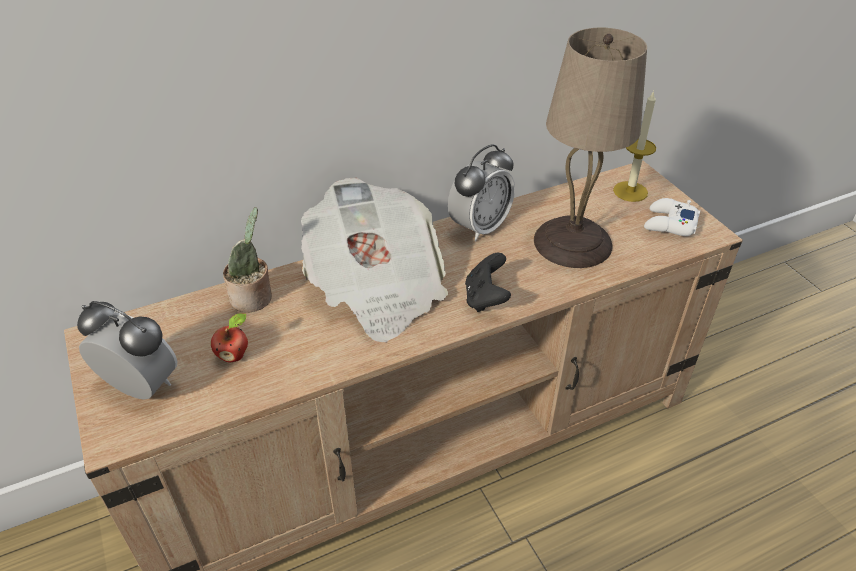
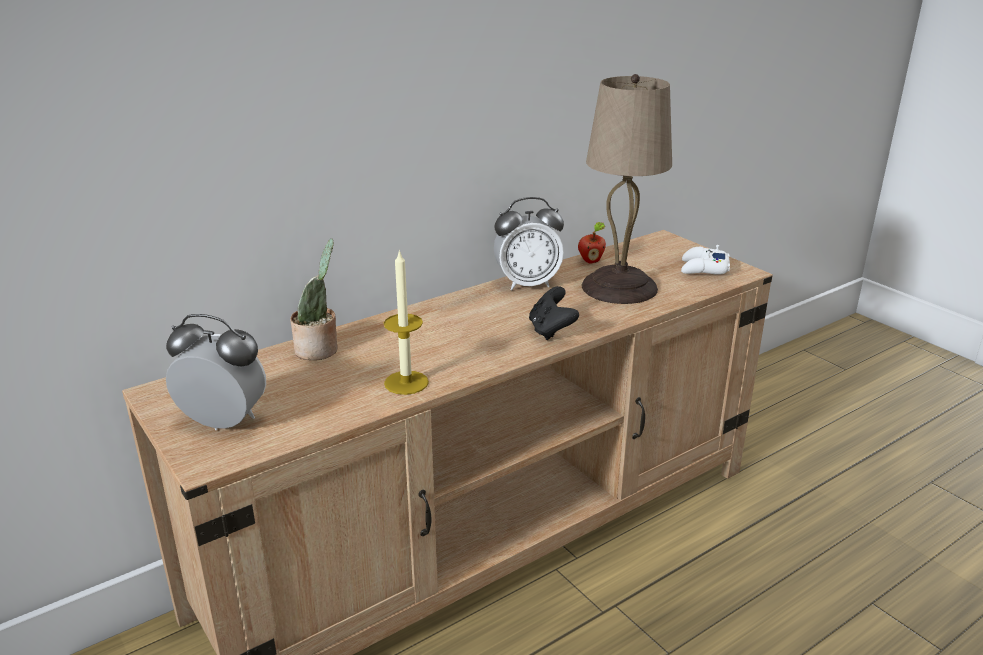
camera: 10 degrees left, 15 degrees down
(234, 355) = (314, 391): apple -> apple (591, 261)
(377, 288) = (442, 332): newspaper -> none
(479, 227) = (527, 284): alarm clock -> alarm clock turned 45 degrees clockwise
(630, 191) = (660, 250): candle -> candle (406, 382)

